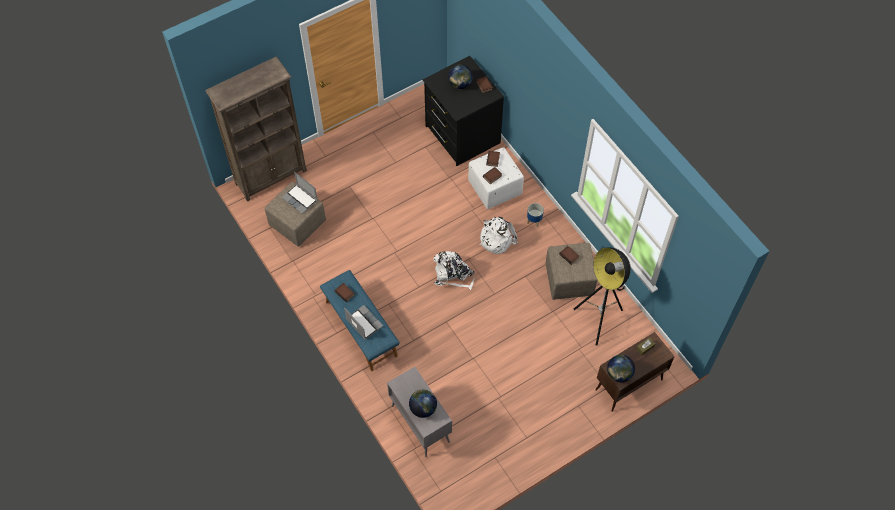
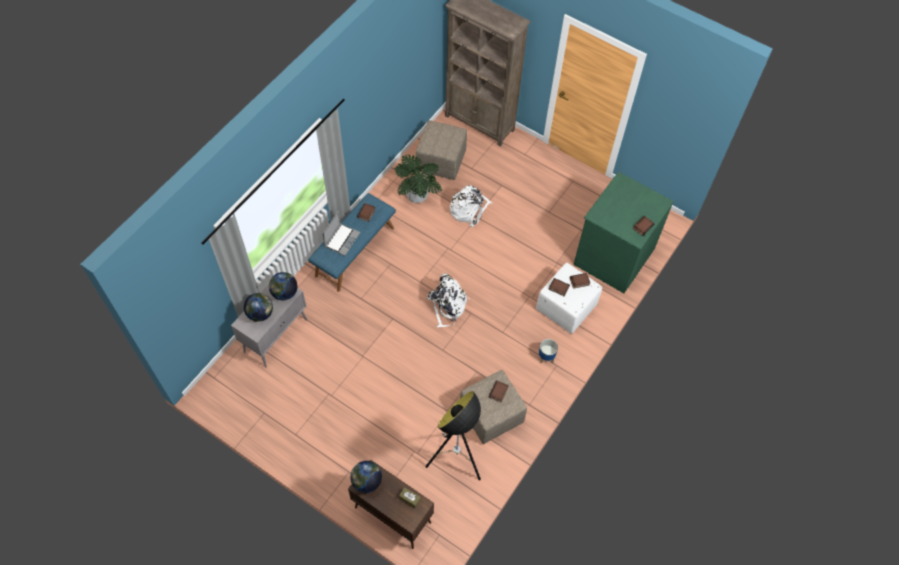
camera: 65 degrees right, 0 degrees up
(300, 199) = (449, 142): laptop -> none
(325, 256) = (417, 195): none -> potted plant
(460, 84) = (631, 205): globe -> globe (284, 293)
(461, 135) = (613, 256): black dresser -> green dresser
(496, 238) = (507, 329): white backpack -> white backpack (469, 209)

